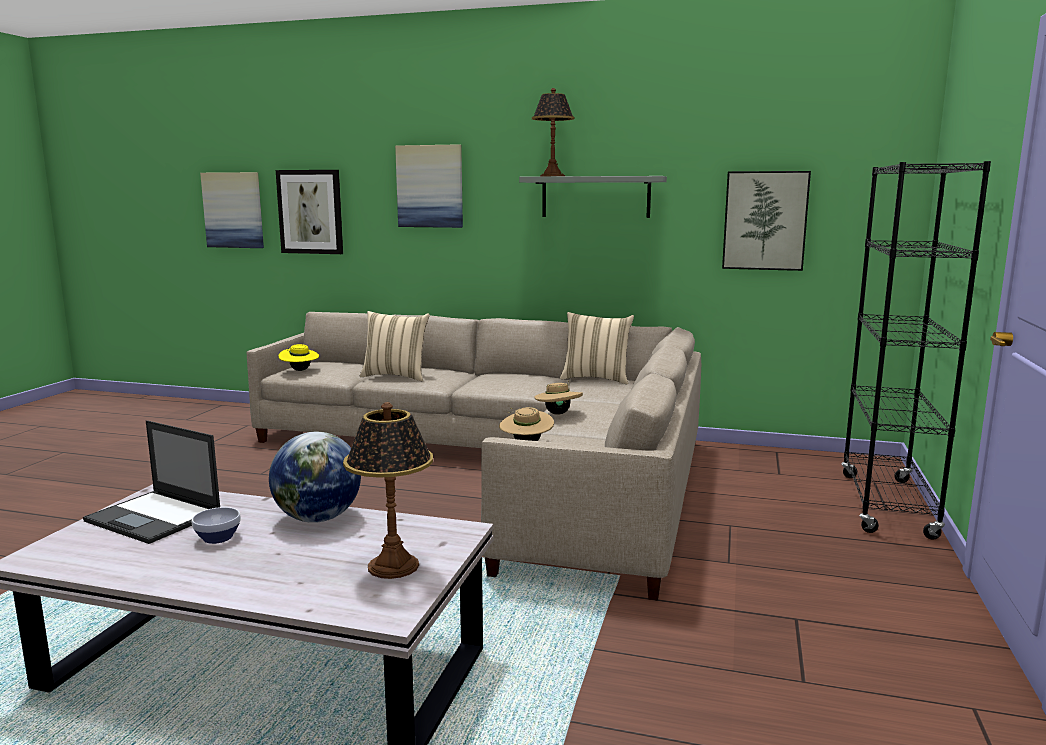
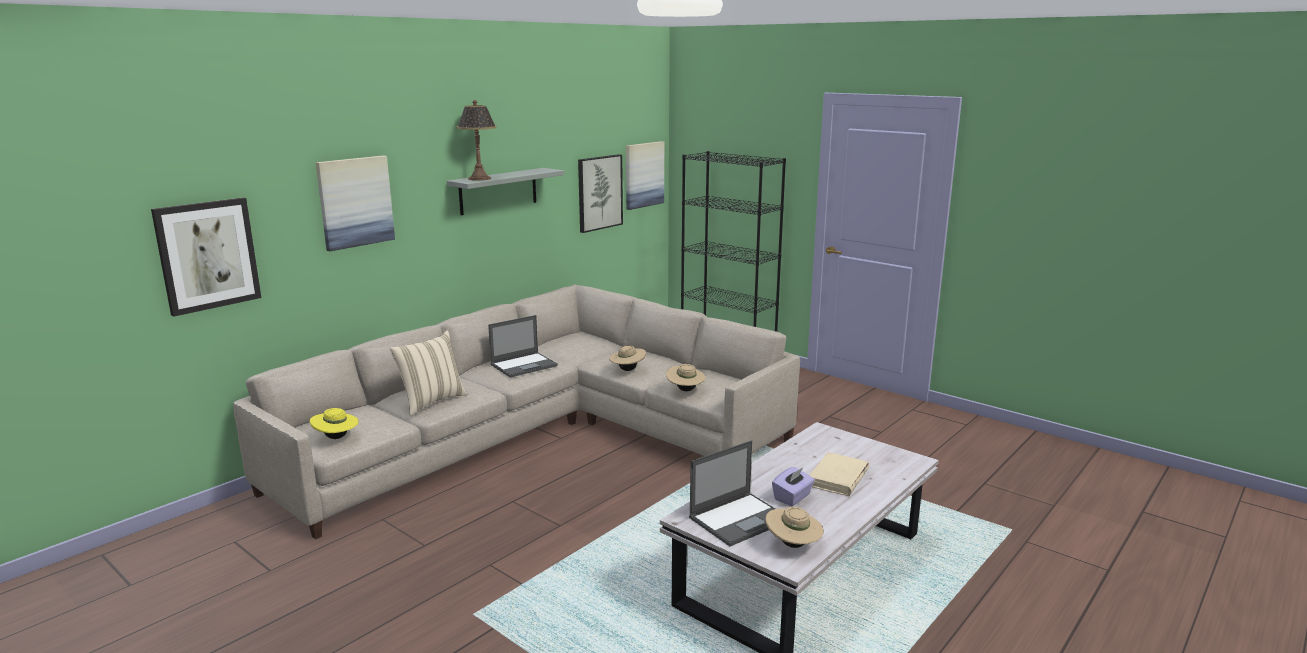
camera: 65 degrees left, 5 degrees up
(80, 553) = (793, 545): none -> beige hat
(219, 537) = (792, 497): bowl -> purple tissue box
(233, 210) = (75, 276): picture -> picture (643, 174)
(291, 559) = (837, 478): none -> beige book
(317, 518) = (779, 465): globe -> none
(393, 566) = (861, 453): table lamp -> none
(515, 382) = (524, 365): none -> laptop
(596, 379) = (551, 342): beige pillow -> none

